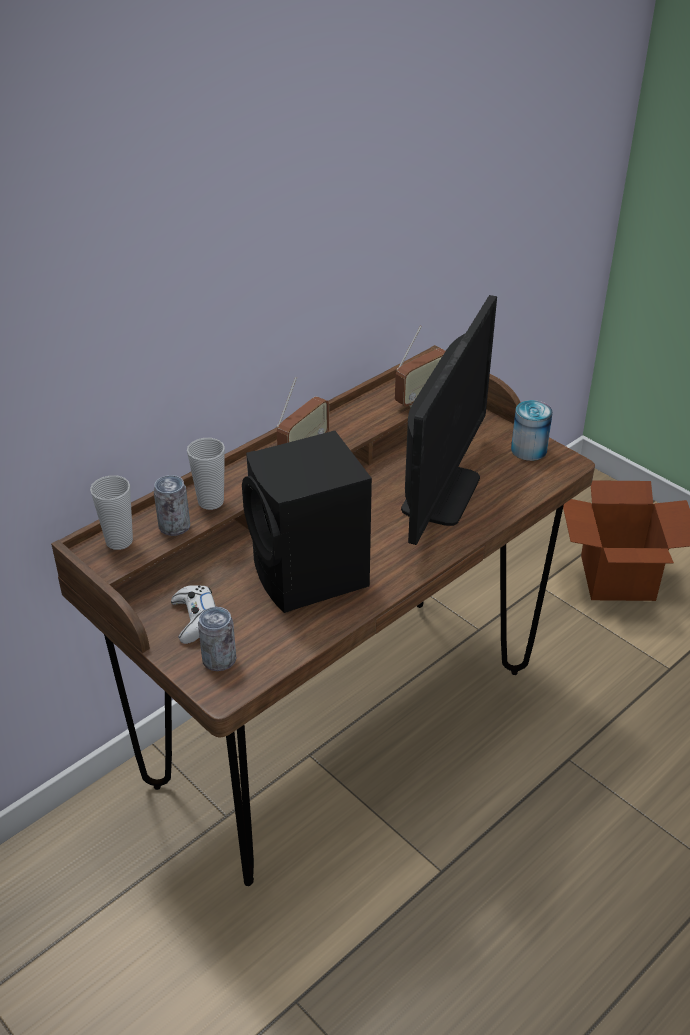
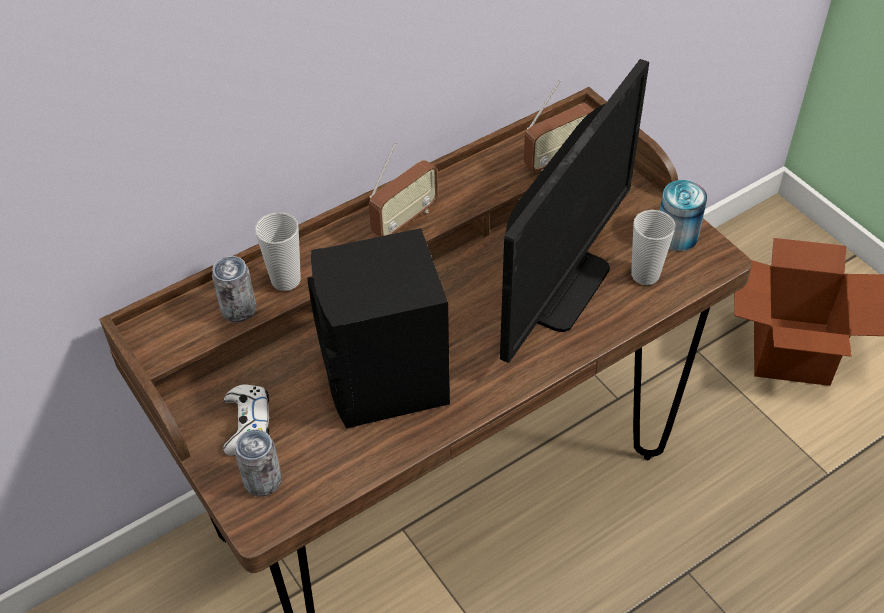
camera: 10 degrees right, 10 degrees up
(119, 541) = (174, 322): cup -> cup (645, 275)

